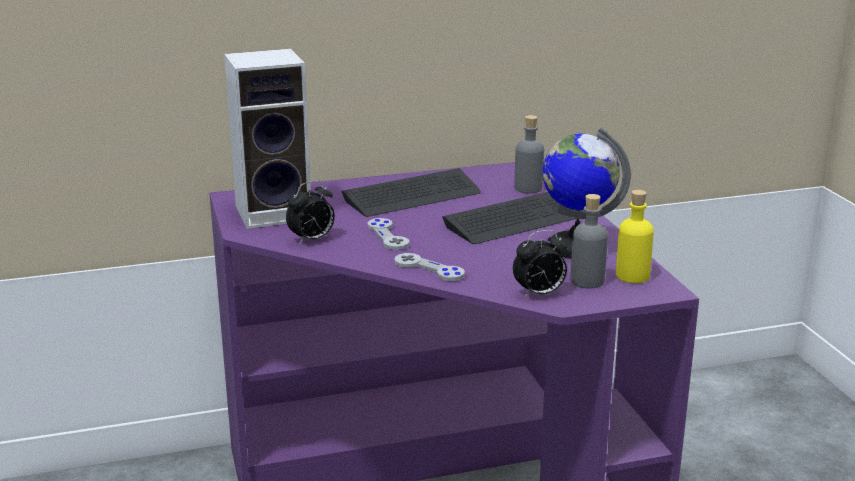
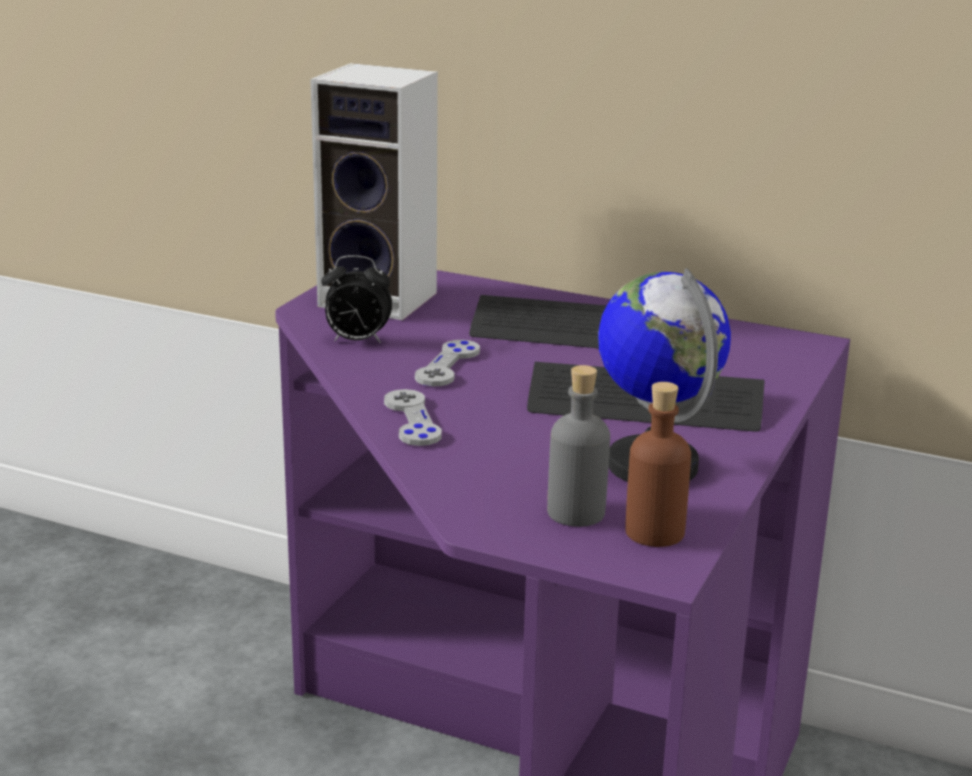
camera: 40 degrees right, 0 degrees up
(528, 188) = (751, 369): grey bottle -> none
(539, 294) = (478, 502): alarm clock -> none
(632, 276) = (654, 532): yellow bottle -> brown bottle

